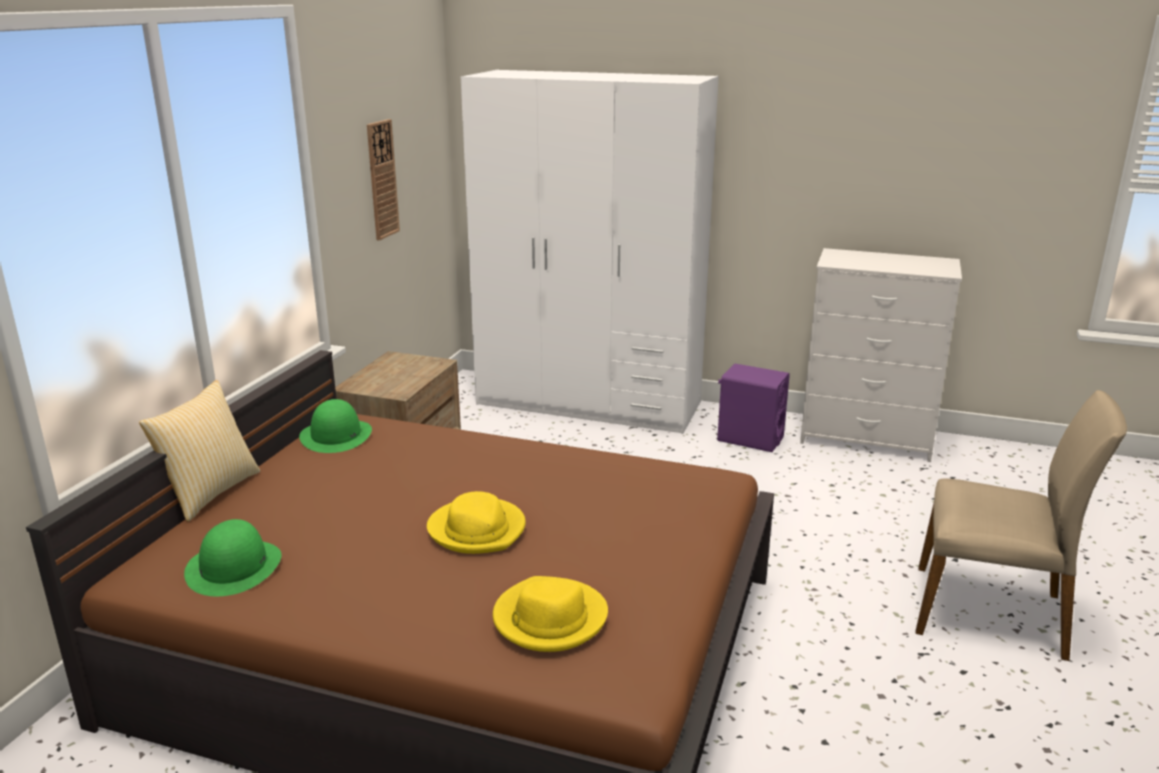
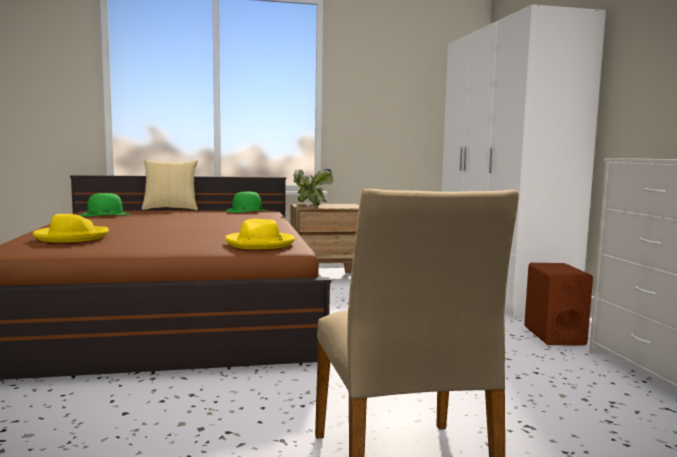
camera: 60 degrees right, 15 degrees down
(382, 179) = (395, 108): wall clock -> none
(388, 385) = (310, 206): none -> potted plant
(477, 530) = (165, 226): yellow hat -> yellow hat (260, 243)
(750, 439) = (553, 335): purple speaker -> brown speaker

